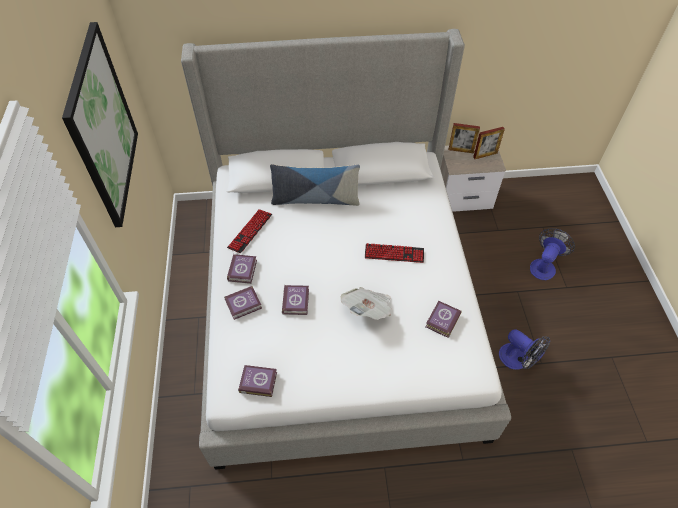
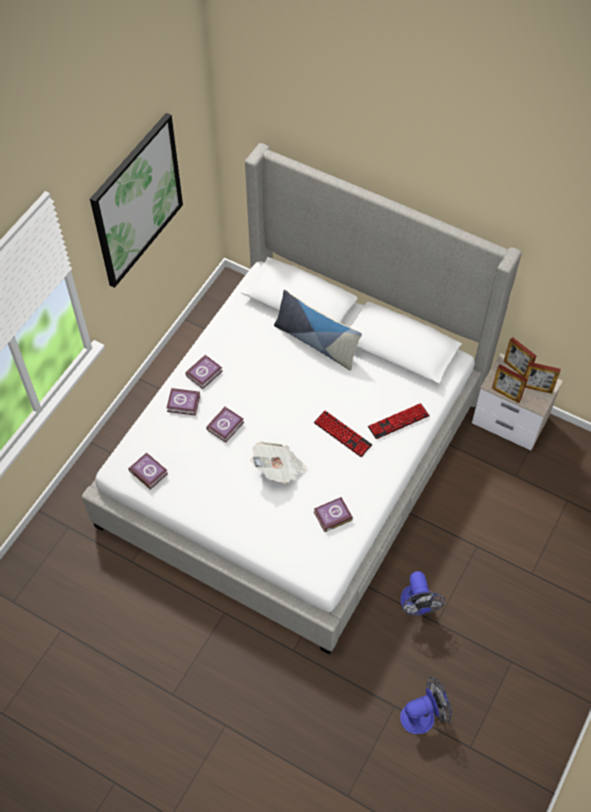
camera: 35 degrees right, 5 degrees up
(250, 231) = (236, 341): keyboard -> keyboard (398, 421)
(469, 169) = (506, 394): none -> picture frame
(544, 266) = (529, 539): fan -> fan (423, 715)

